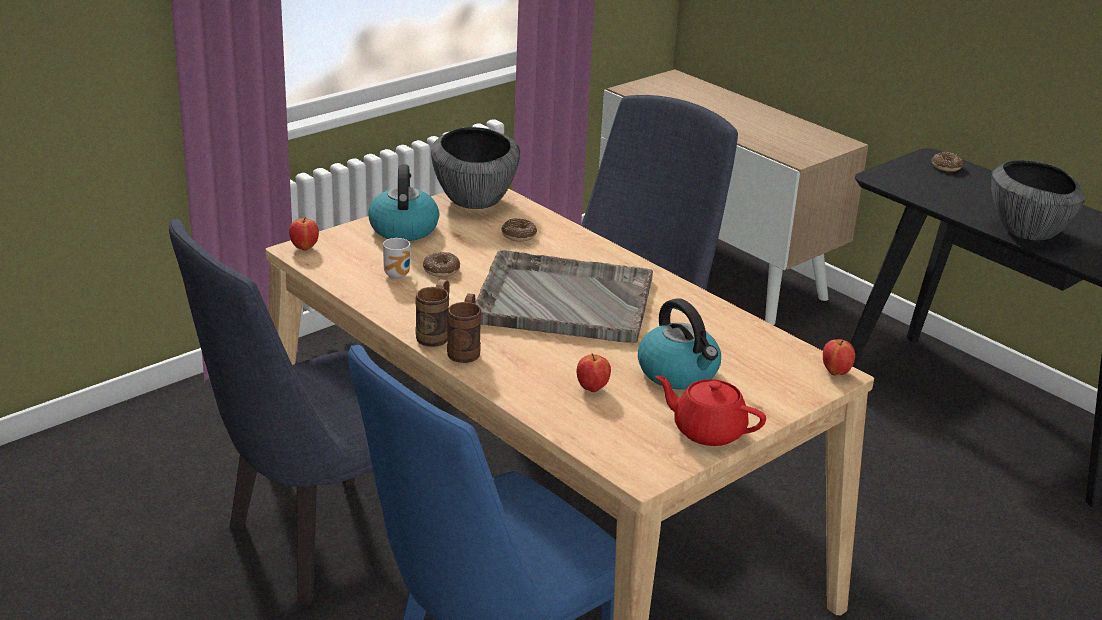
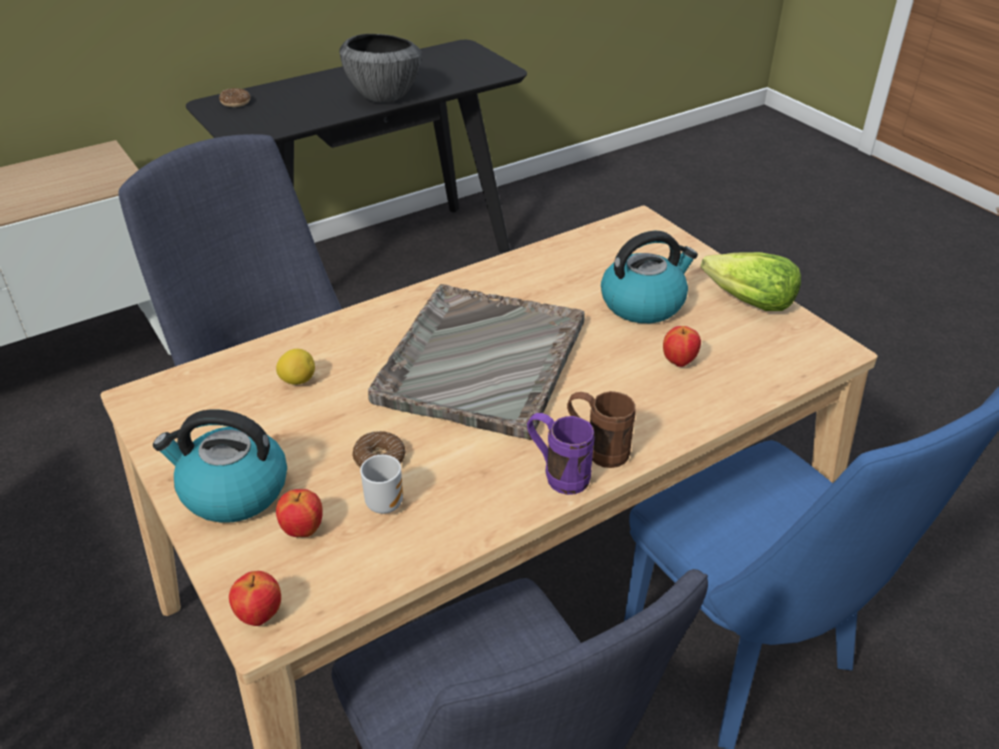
camera: 80 degrees left, 10 degrees up
(436, 334) = (558, 475): brown mug -> purple mug
(474, 201) = (172, 412): bowl -> none
(518, 235) = (298, 380): donut -> lemon
(707, 431) = (748, 302): red teapot -> lettuce
(835, 372) = (637, 220): apple -> apple (303, 530)

